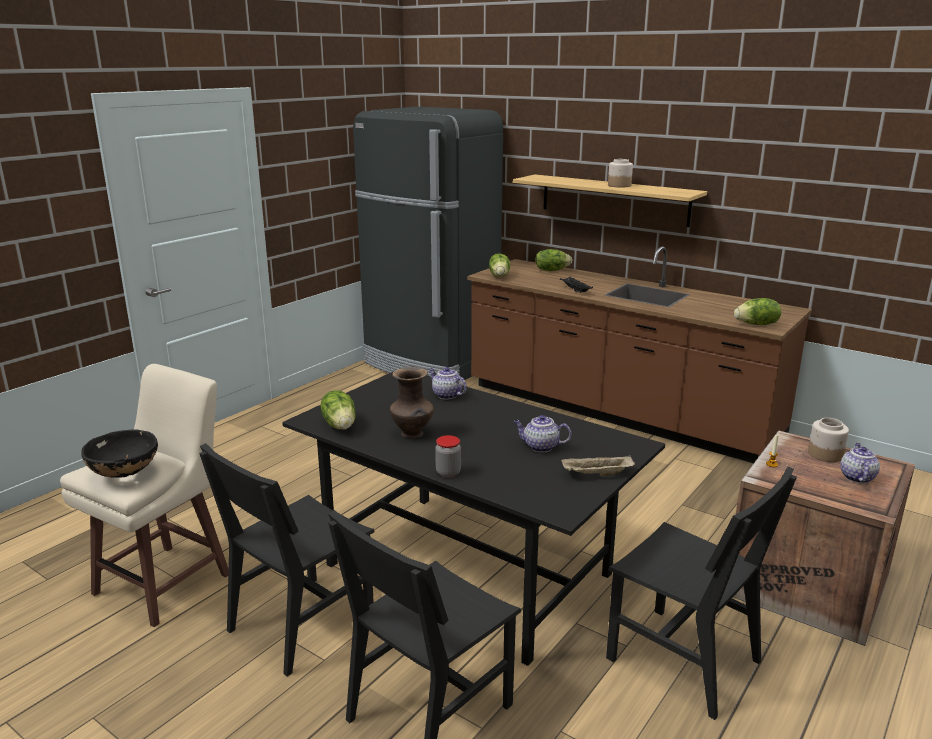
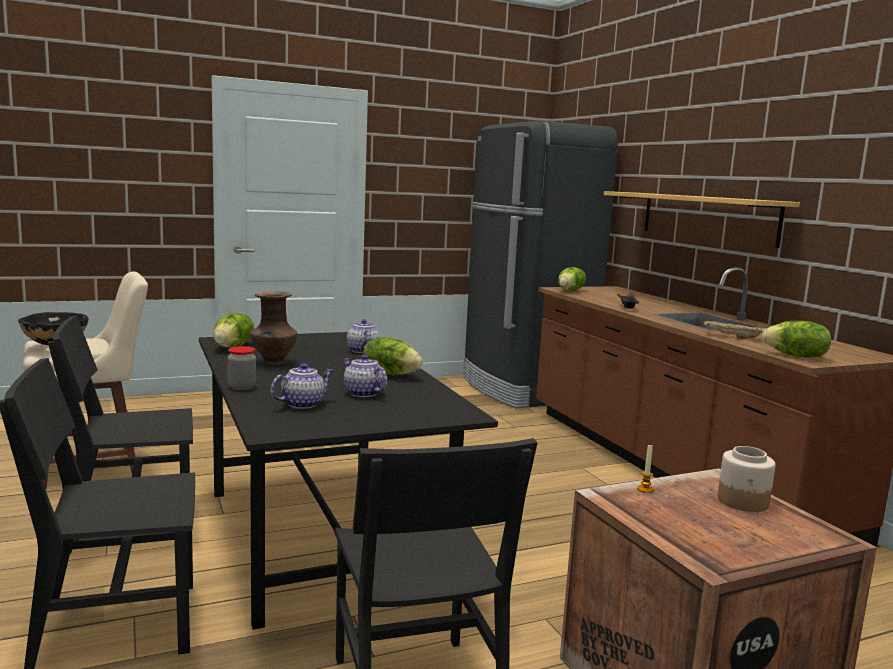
camera: 30 degrees right, 10 degrees down
(551, 270) = (636, 295): lettuce -> lettuce (391, 374)
(596, 474) = (368, 420): beige tray -> beige tray (733, 337)
(619, 185) = (702, 196): jar -> none
(856, 477) = (748, 531): teapot -> teapot (303, 404)

